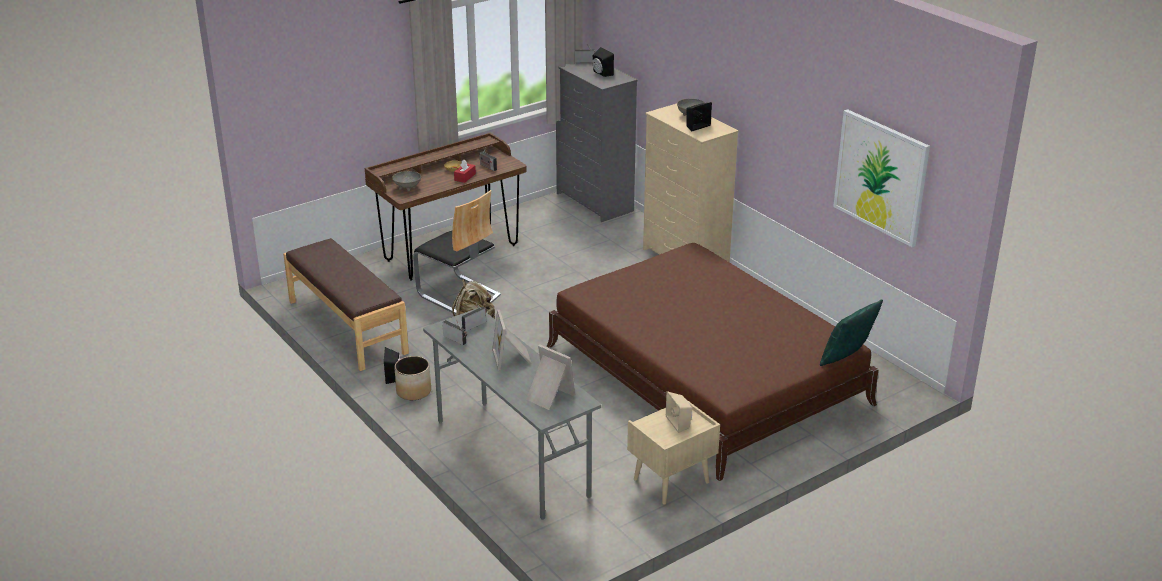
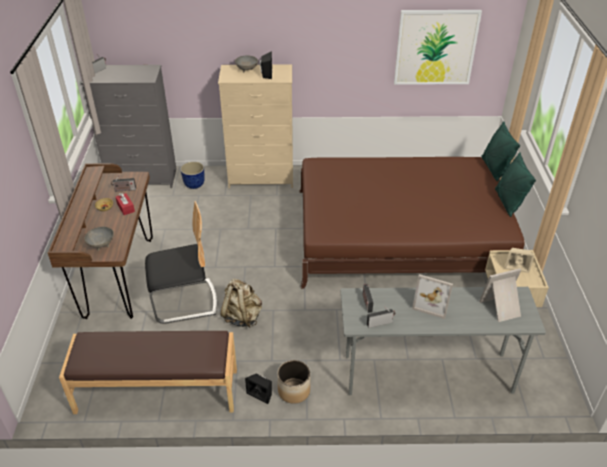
camera: 55 degrees left, 10 degrees up
(601, 73) = (129, 72): black speaker -> none
(623, 231) = (194, 185): none -> planter
(787, 384) = (508, 202): none -> green pillow

